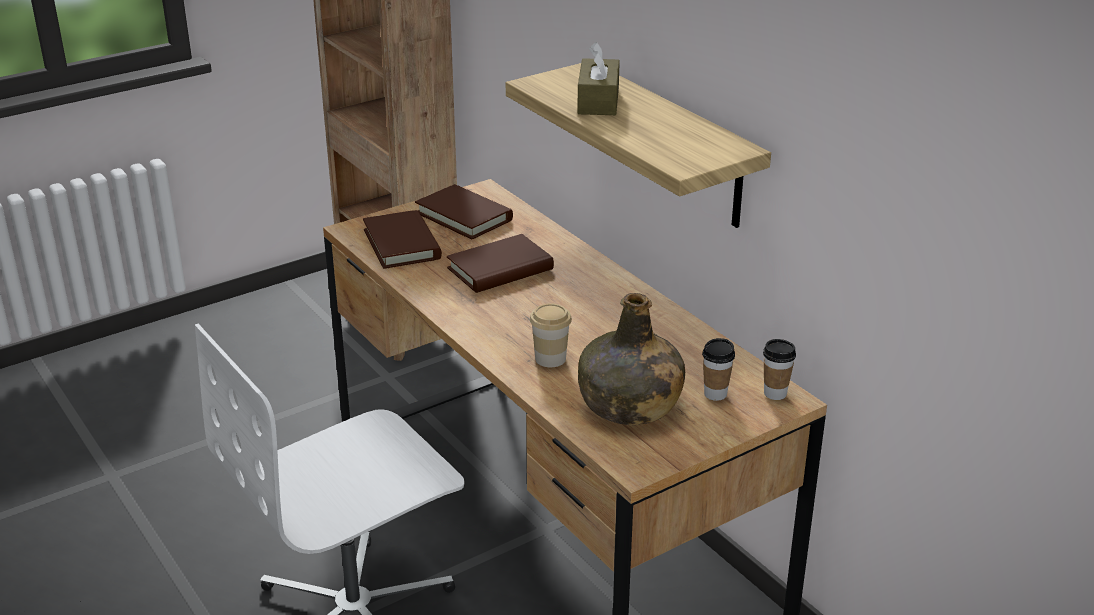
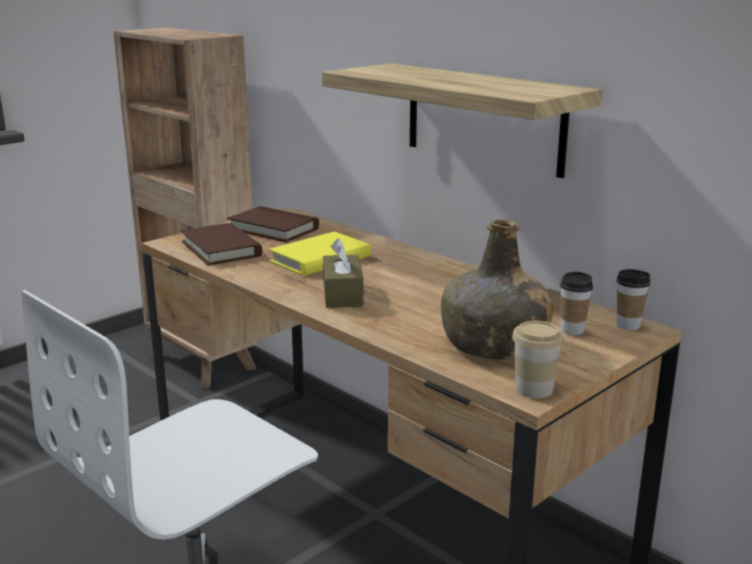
camera: 10 degrees left, 10 degrees down
(500, 269) = (320, 259): brown book -> yellow book
(550, 358) = (397, 316): cup -> cup (534, 389)
(598, 101) = (416, 75): brown tissue box -> brown tissue box (342, 294)

